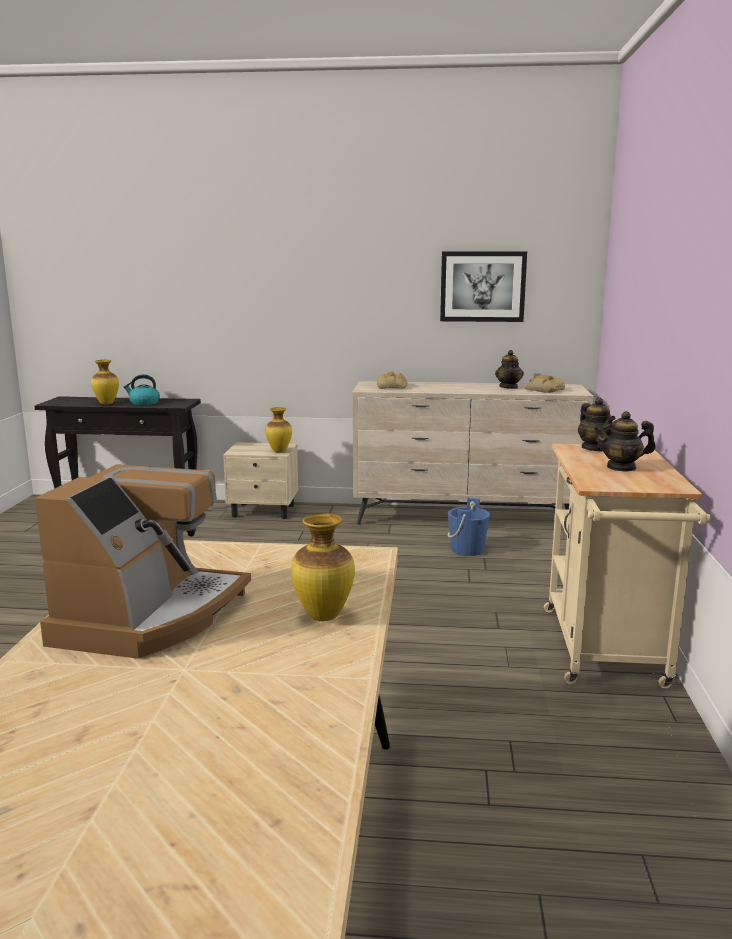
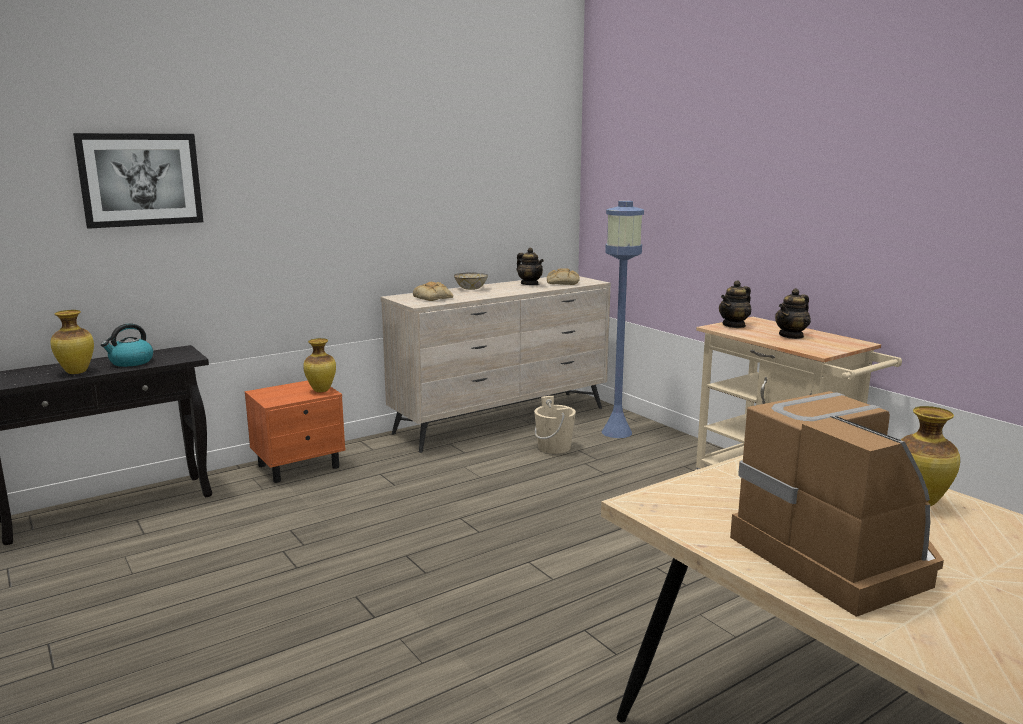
camera: 40 degrees left, 0 degrees up
(264, 511) = (300, 466): beige nightstand -> orange nightstand
(445, 384) = (471, 289): none -> bowl
(467, 550) = (554, 447): blue bucket -> beige bucket
(482, 286) = (488, 186): picture -> picture (141, 179)
(550, 554) = (617, 432): none -> blue floor lamp
(595, 449) = (734, 325): teapot -> teapot turned 105 degrees clockwise

